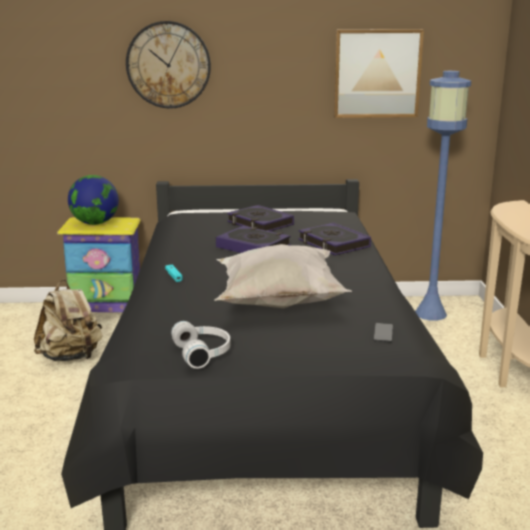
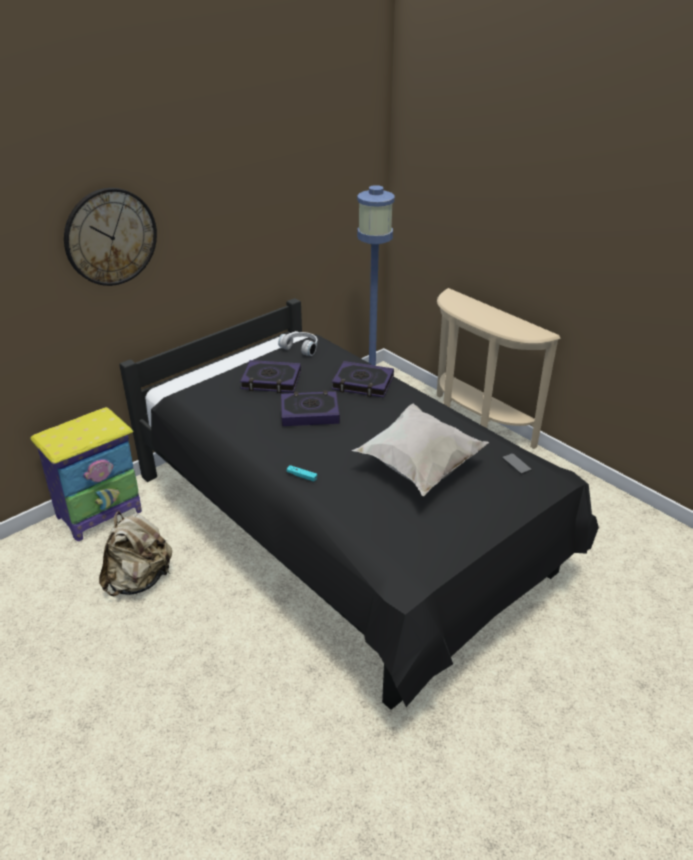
camera: 40 degrees left, 15 degrees up
(95, 223) = (77, 433): globe -> none
(204, 353) = (444, 542): white headphones -> white headphones (301, 348)
(377, 73) = (299, 195): picture -> none

